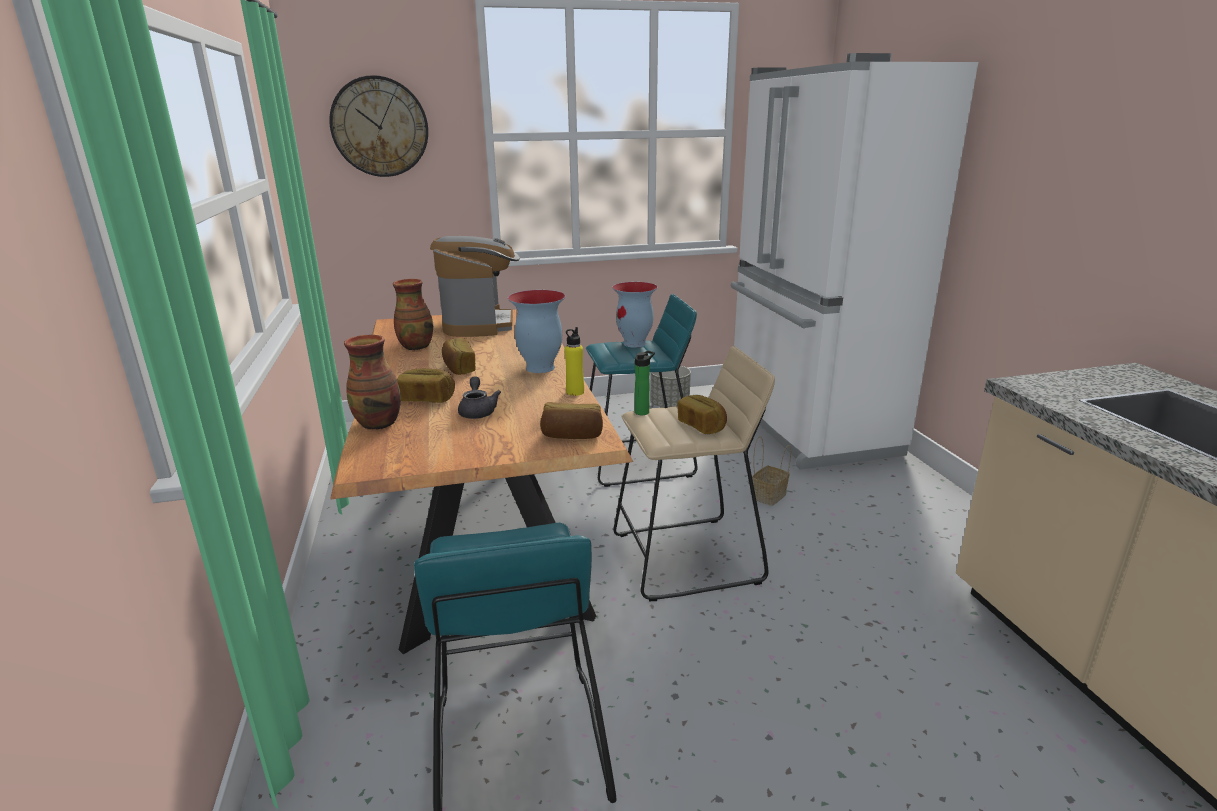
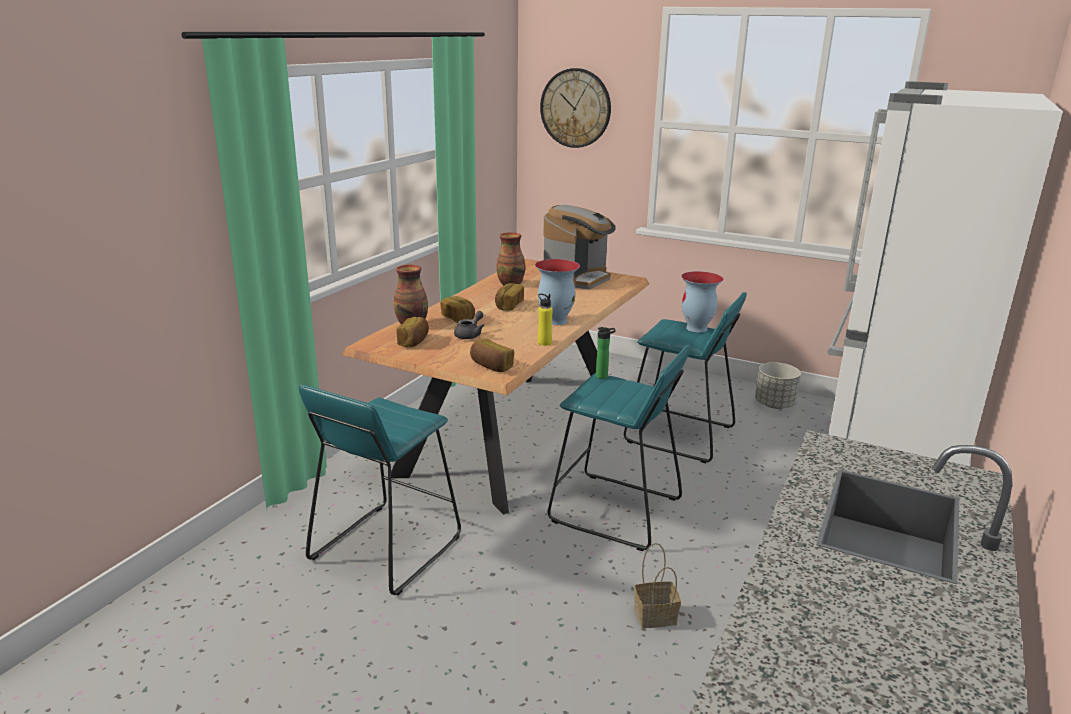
camera: 40 degrees right, 0 degrees up
(687, 558) = (615, 511): beige stool -> turquoise stool
(702, 426) = (624, 400): bread -> bread (414, 342)
(768, 495) = (748, 502): basket -> basket (656, 615)

